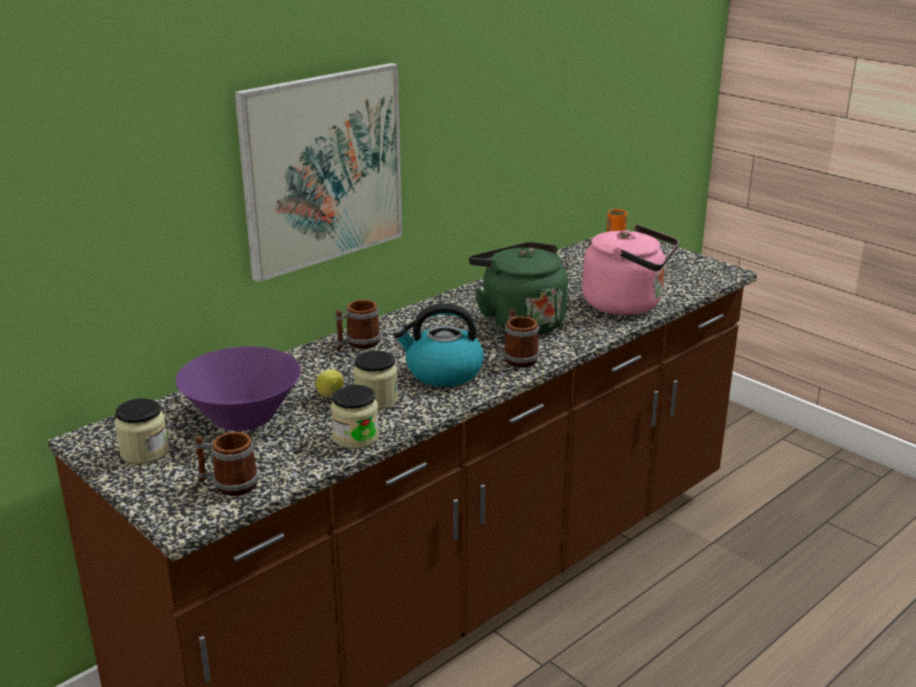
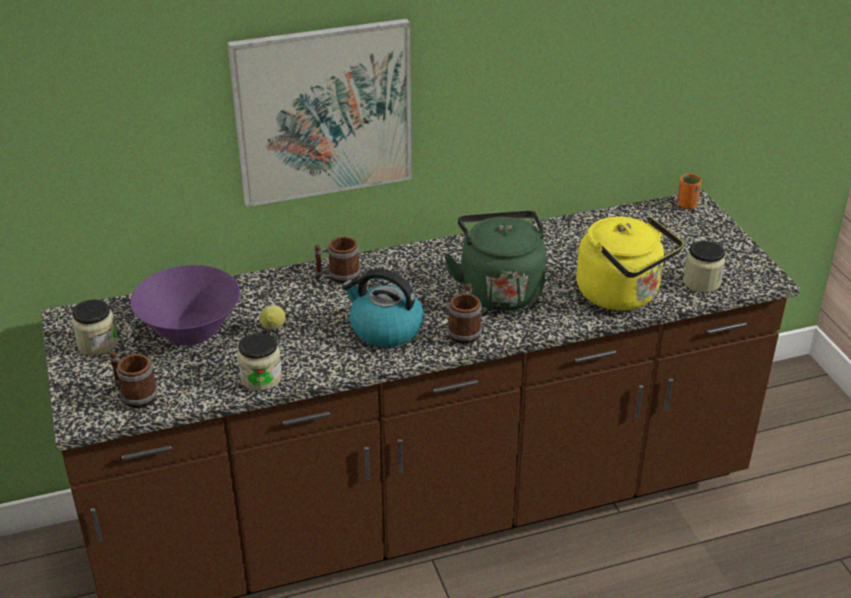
camera: 25 degrees right, 10 degrees up
(376, 400) = (307, 343): jar -> jar (701, 282)
(627, 305) = (622, 295): pink kettle -> yellow kettle

